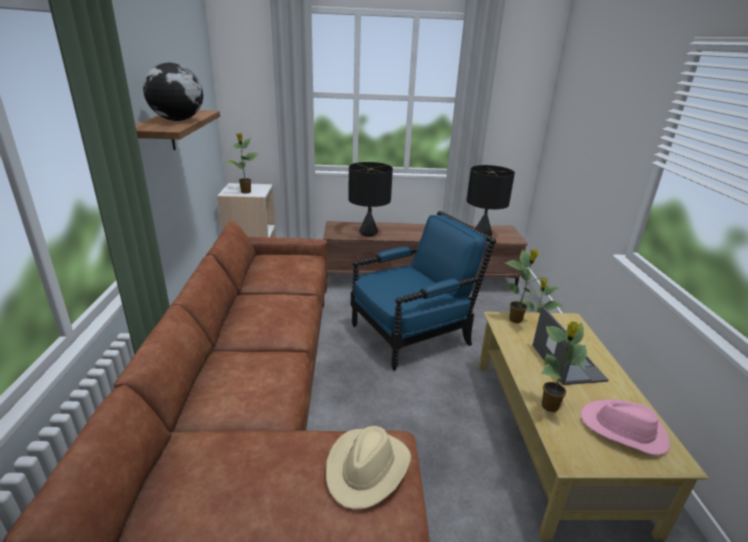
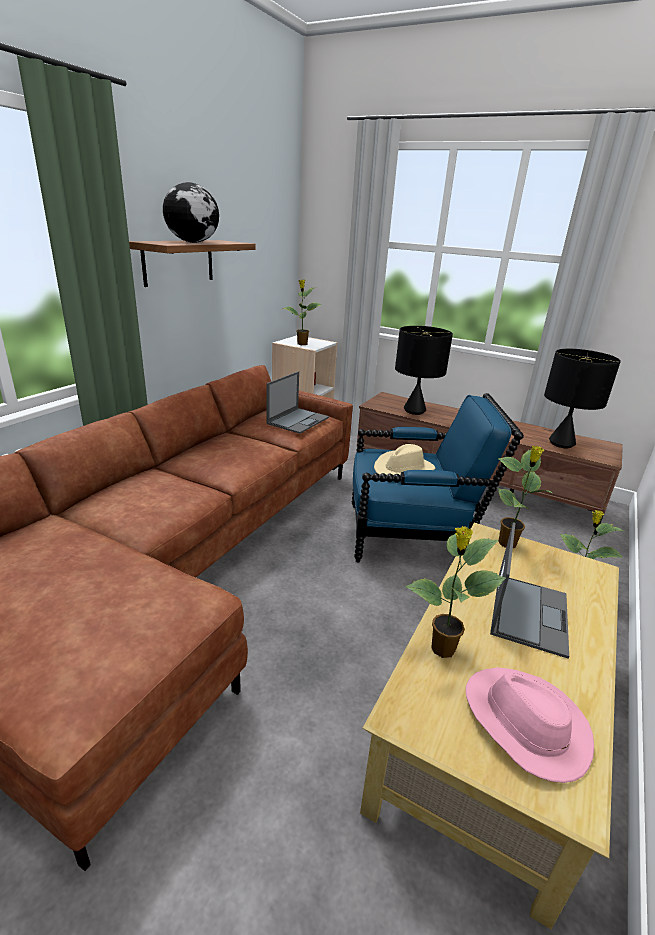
camera: 30 degrees right, 0 degrees up
(294, 266) = (298, 420): none -> laptop
(367, 468) = (150, 607): beige hat -> beige hat (404, 469)

